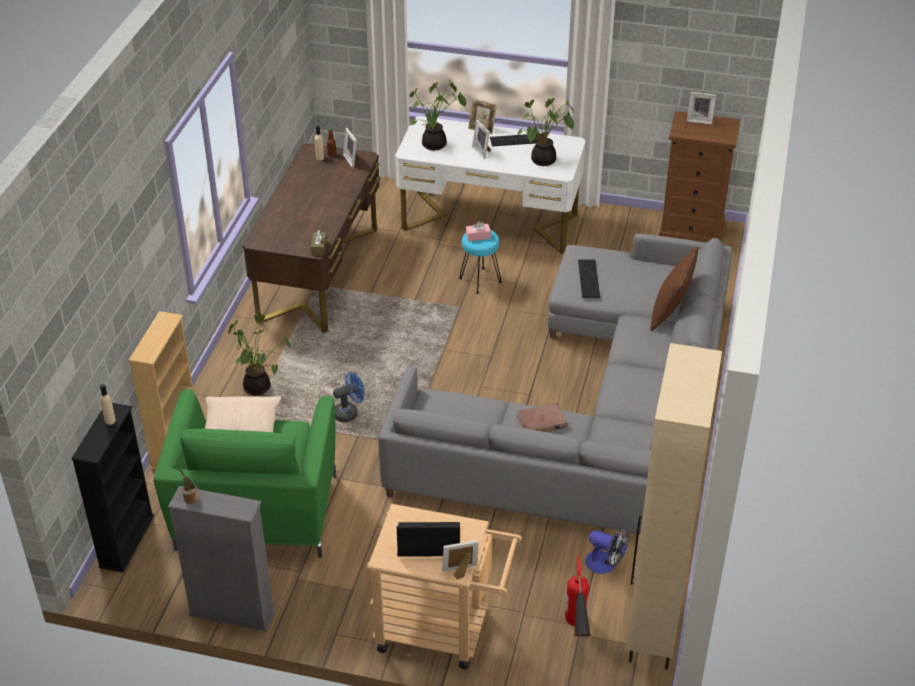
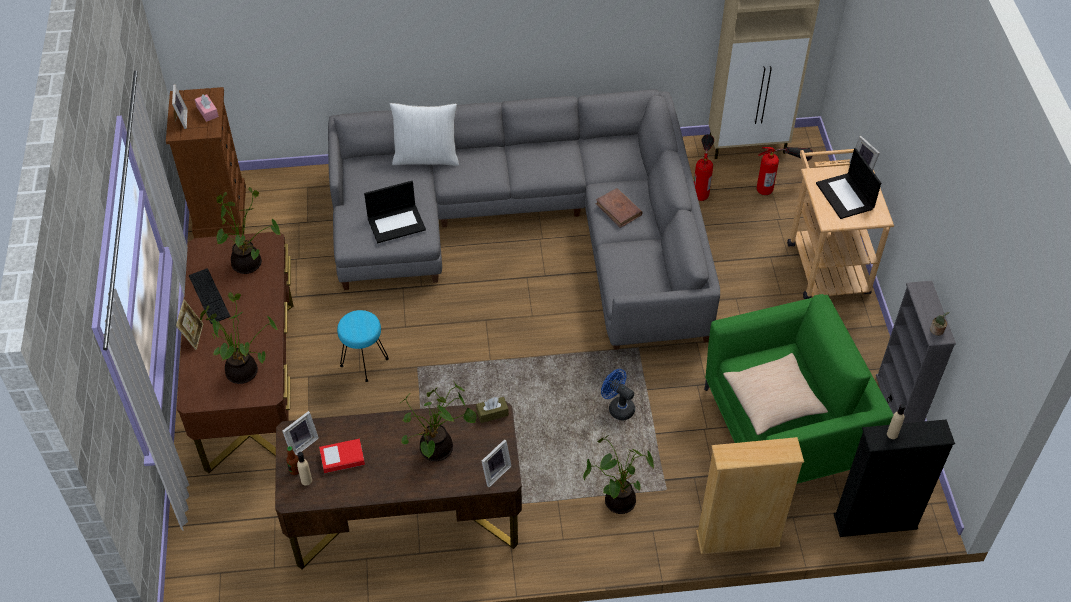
camera: 110 degrees left, 10 degrees up
(303, 215) = (437, 451): none -> potted plant
(327, 174) = (342, 458): none -> book
(478, 236) = (358, 327): pink tissue box -> pink tissue box (207, 112)
(482, 151) = (244, 322): picture frame -> picture frame (494, 472)
(489, 222) = (251, 384): white desk -> brown desk
(588, 278) = (396, 223): keyboard -> laptop
(605, 564) = (702, 183): fan -> fire extinguisher
(670, 313) = (426, 157): brown pillow -> white pillow

